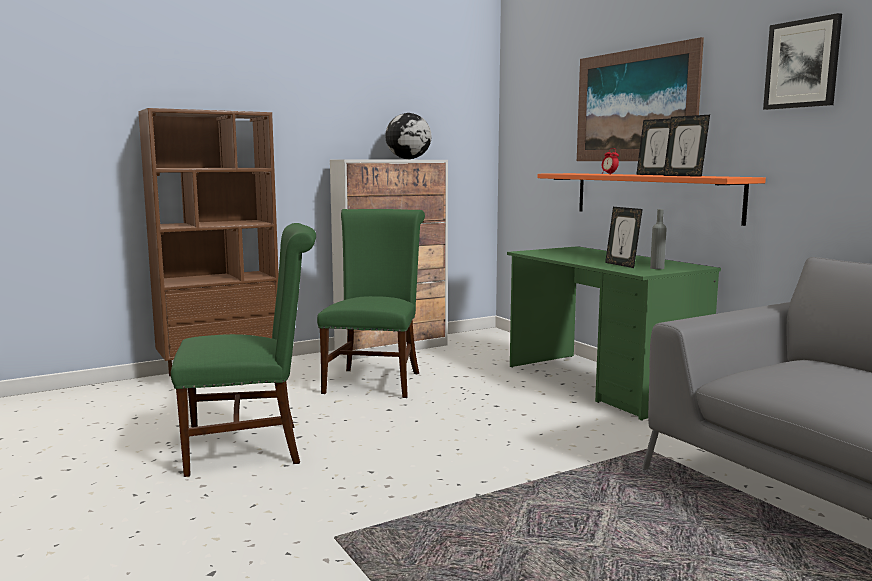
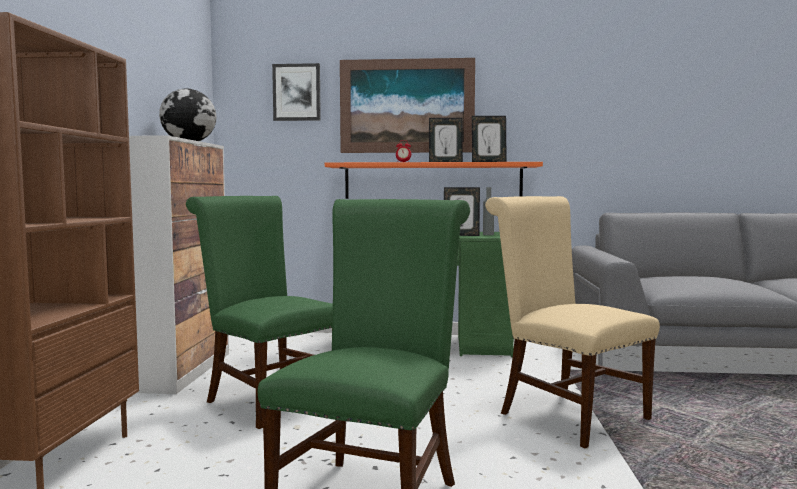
camera: 55 degrees left, 5 degrees down
(504, 472) = (565, 414): none -> beige chair
(802, 64) = (558, 86): picture -> picture (297, 92)

